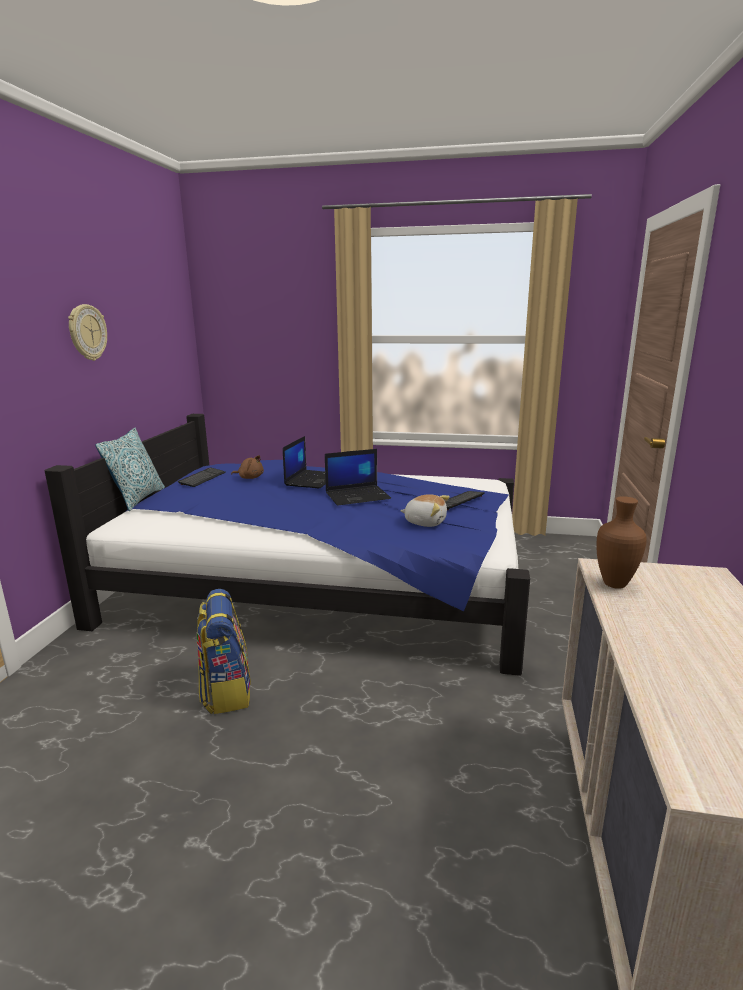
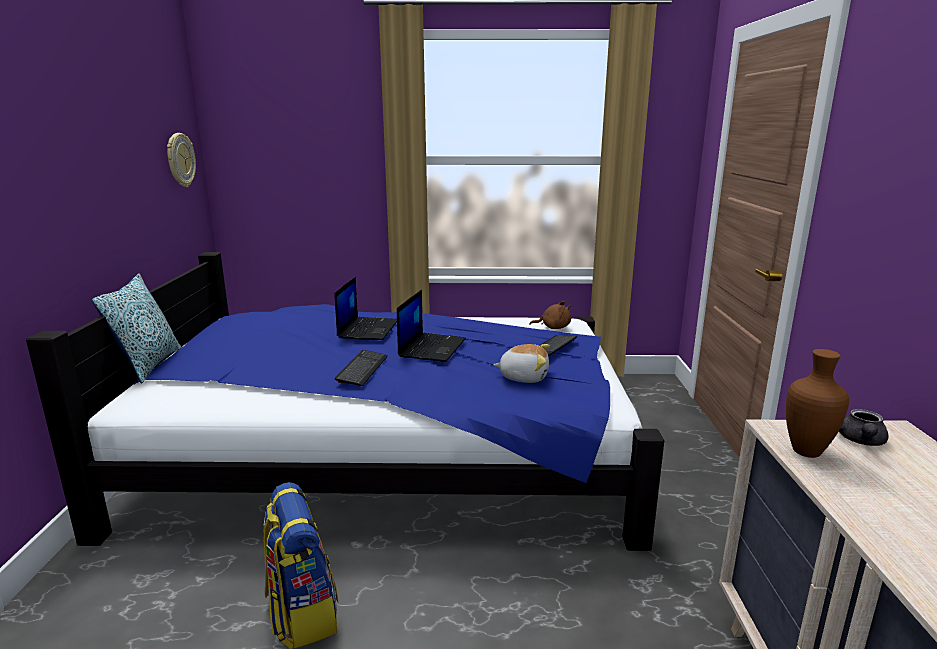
camera: 10 degrees left, 0 degrees up
(87, 332) = (73, 152): wall clock -> wall clock (180, 160)
(202, 478) = (228, 333): keyboard -> keyboard (362, 369)
(250, 477) = (289, 330): brown plush toy -> brown plush toy (553, 327)
(358, 496) = (432, 347): laptop -> laptop turned 45 degrees counterclockwise
(669, 580) = (860, 441): none -> grey teapot

